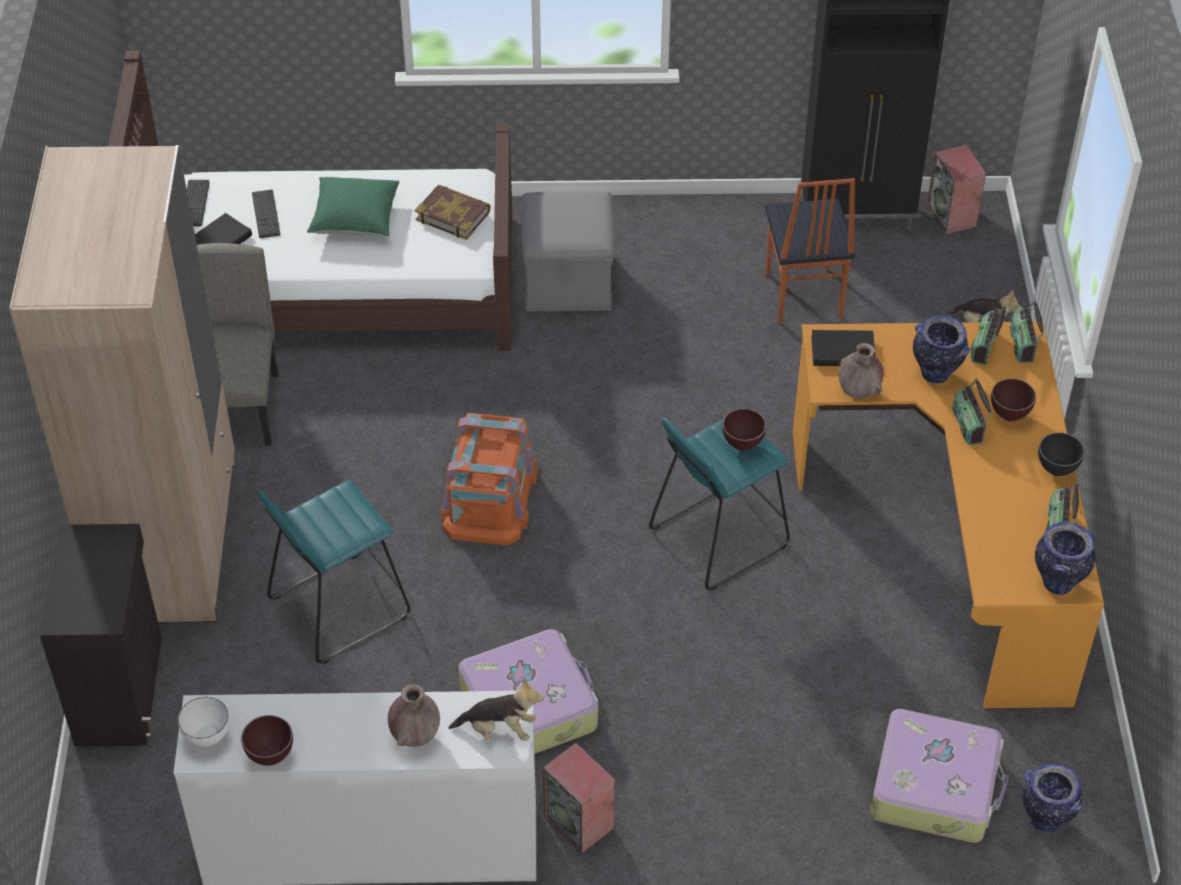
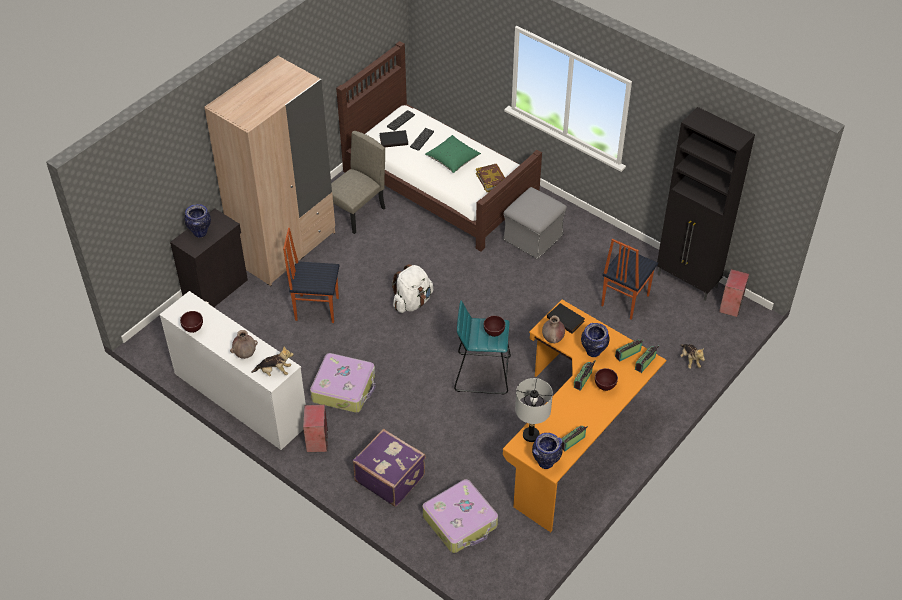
camera: 40 degrees right, 0 degrees up
(208, 739) = (181, 310): white bowl -> none
(338, 607) = (316, 308): turquoise stool -> chair
(489, 496) = (412, 302): orange storage box -> white backpack
(499, 729) = (274, 371): plush toy -> plush toy turned 45 degrees counterclockwise
(758, 796) = (390, 477): none -> purple suitcase
(991, 556) = (531, 435): none -> grey table lamp
(1044, 820) = (489, 564): vase -> vase (200, 232)
(1057, 470) = (599, 421): black bowl -> none

